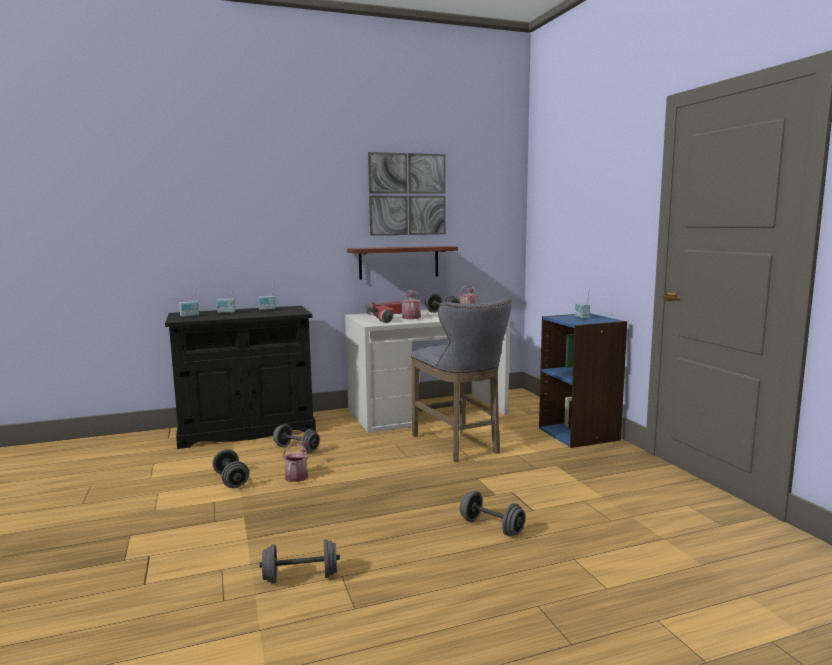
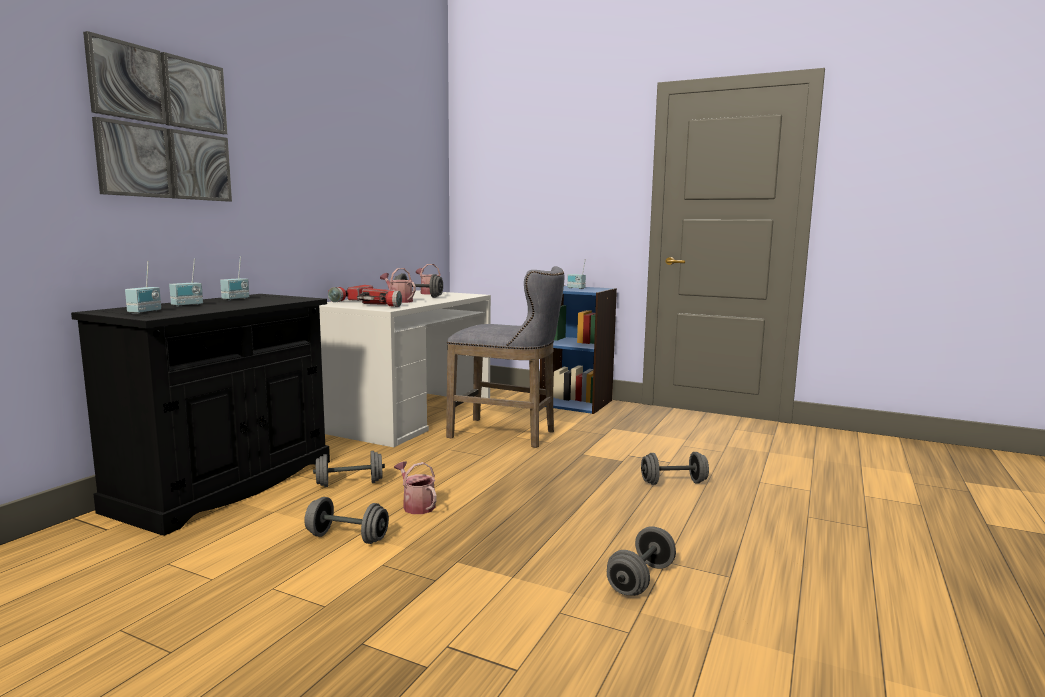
camera: 45 degrees left, 0 degrees up
(399, 262) = (353, 236): shelf -> none
(407, 194) = (359, 150): picture -> picture (164, 126)

